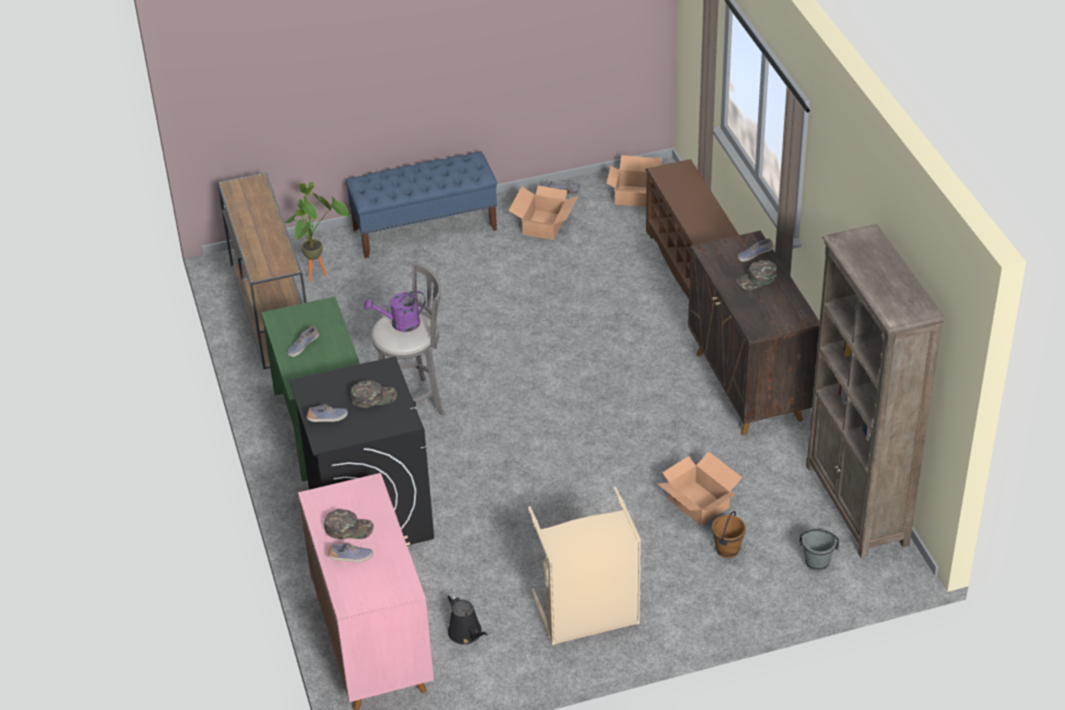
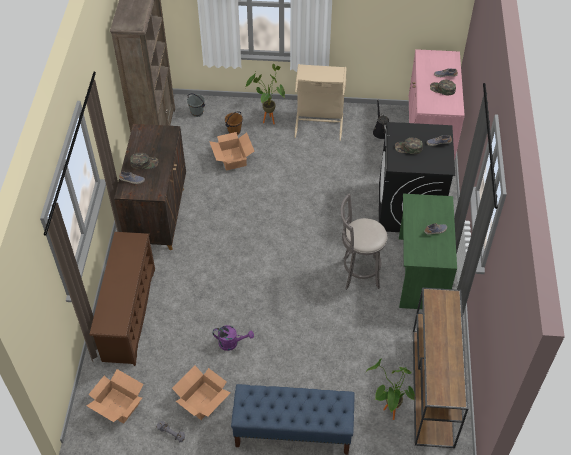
camera: 160 degrees left, 10 degrees up
(400, 324) = (367, 235): purple watering can -> purple watering can (232, 343)
(684, 591) = (267, 119): none -> potted plant

